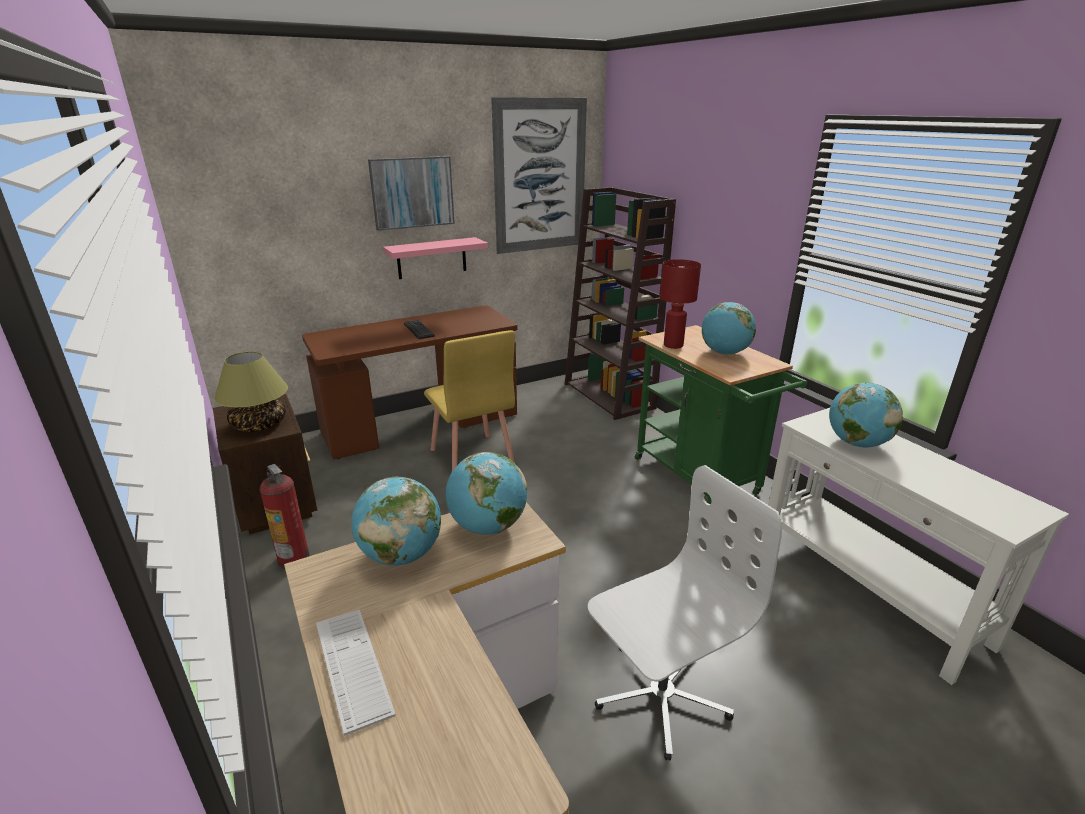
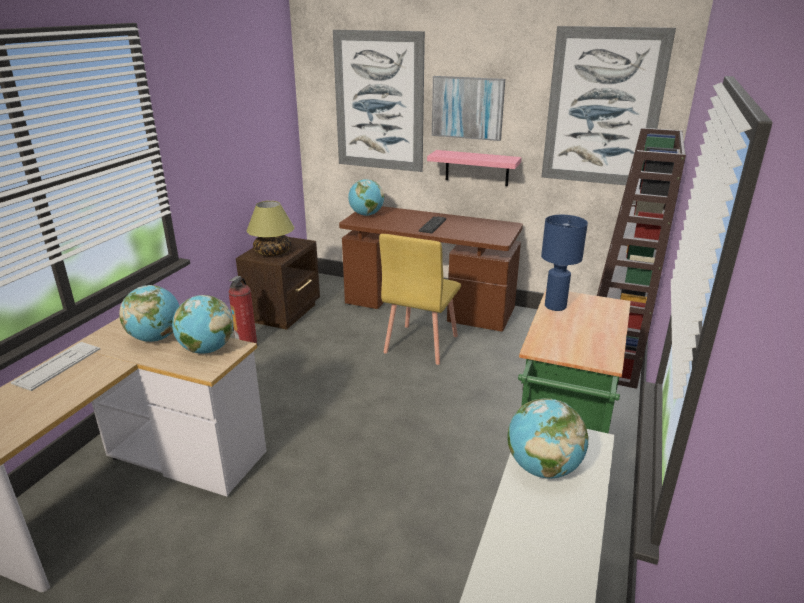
camera: 50 degrees right, 0 degrees up
(298, 199) = (379, 102): none -> picture
(660, 694) = (265, 549): white office chair -> none
(674, 345) = (555, 306): red table lamp -> blue table lamp
(724, 353) = (584, 332): globe -> globe (366, 215)

